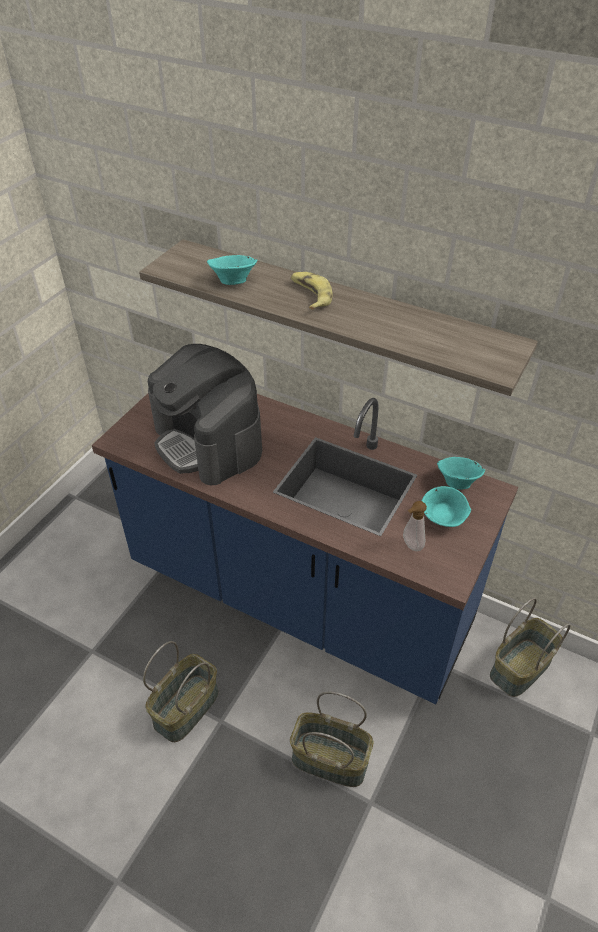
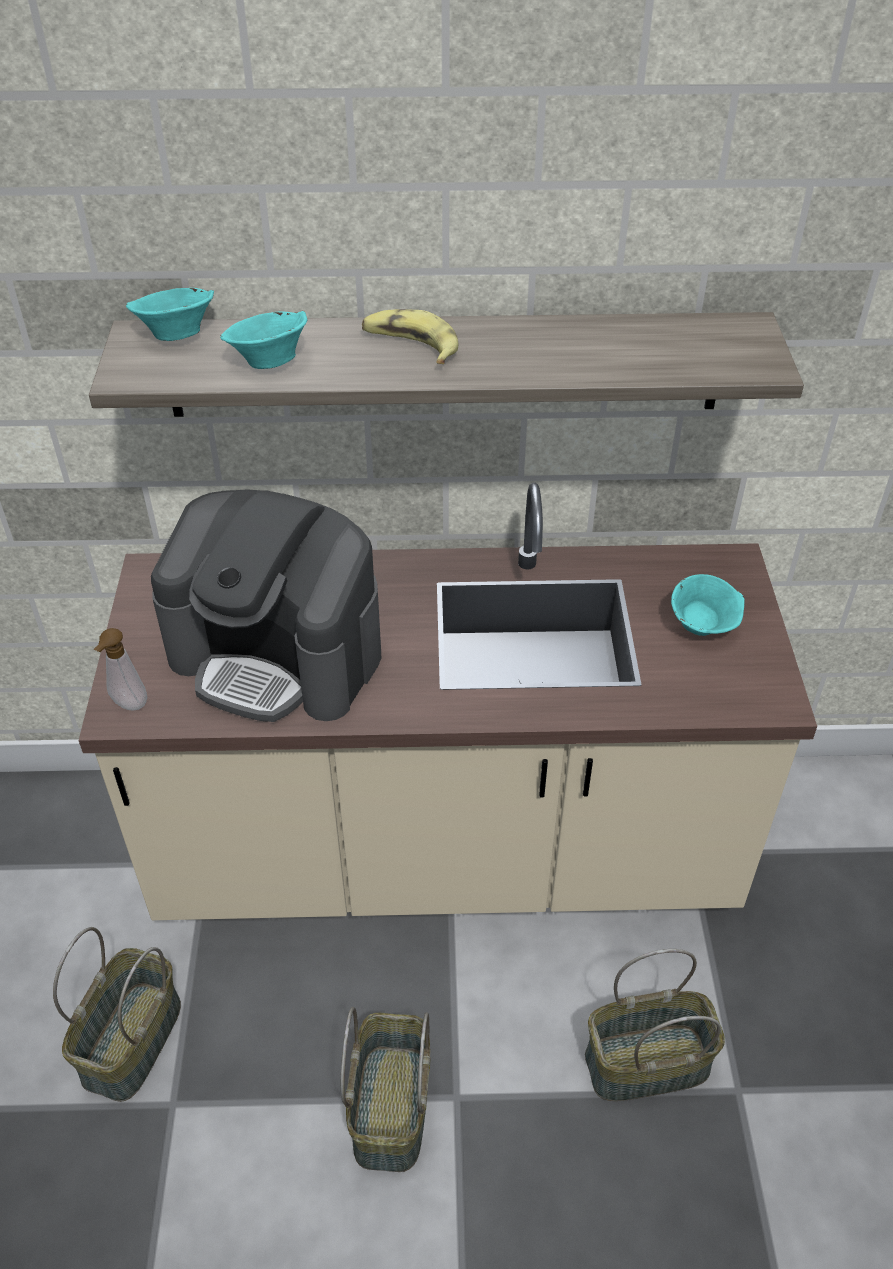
camera: 30 degrees left, 0 degrees up
(299, 597) = (446, 855): blue counter -> beige counter
(411, 546) = (691, 681): soap dispenser -> soap dispenser (128, 705)
(457, 482) = (679, 568): turquoise bowl -> turquoise bowl (176, 335)
(521, 669) = (798, 808): basket -> basket (133, 1042)

